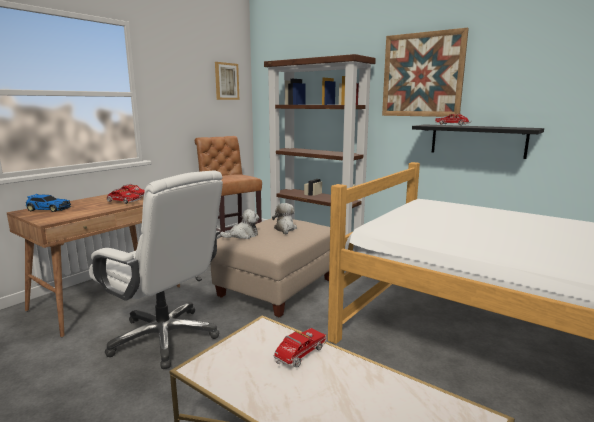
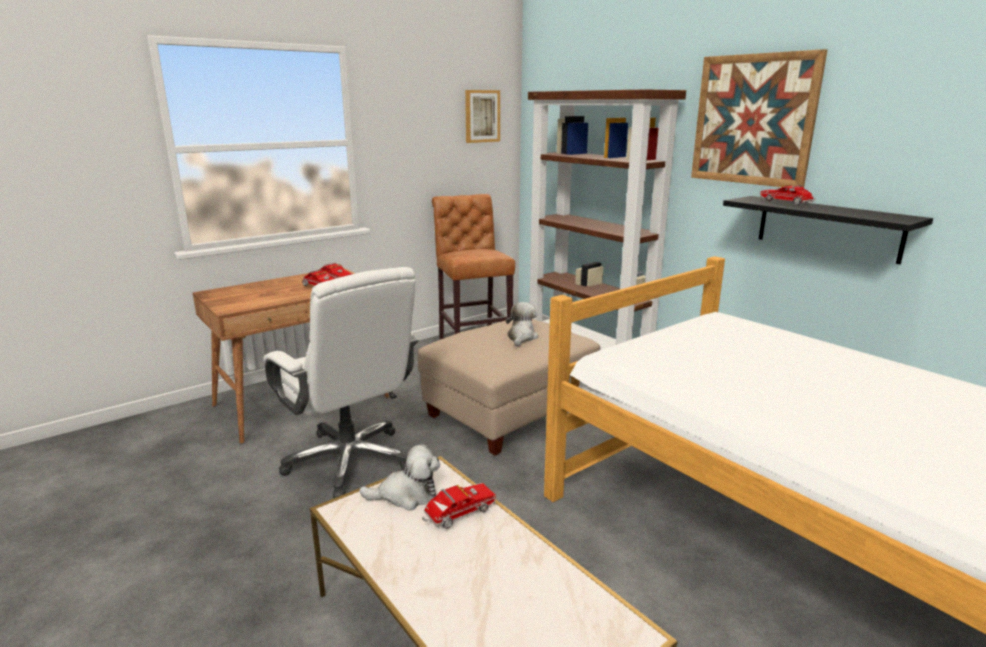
camera: 15 degrees right, 5 degrees up
(48, 209) = (236, 291): toy car -> none
(242, 235) = (462, 342): plush toy -> plush toy (406, 495)

